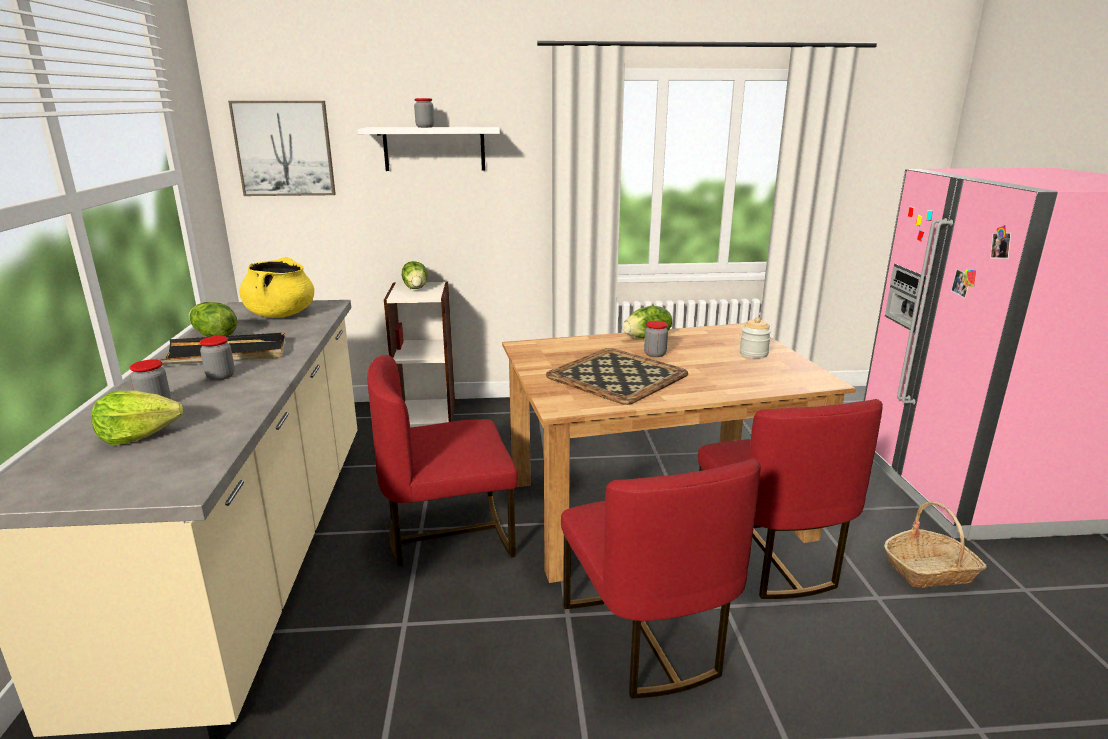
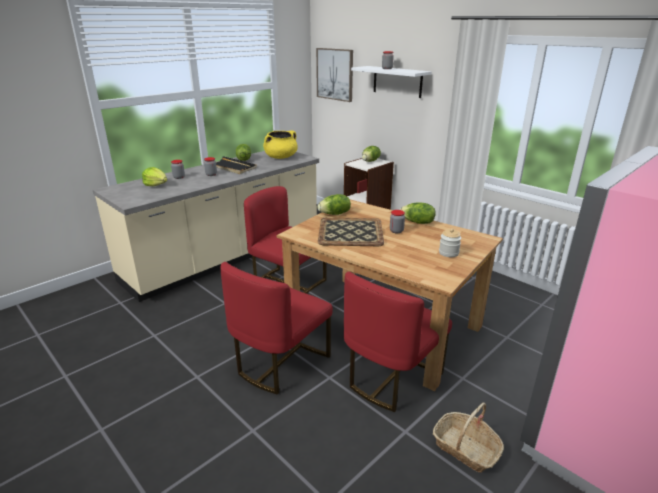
camera: 50 degrees right, 5 degrees up
(540, 364) = (335, 214): none -> lettuce

